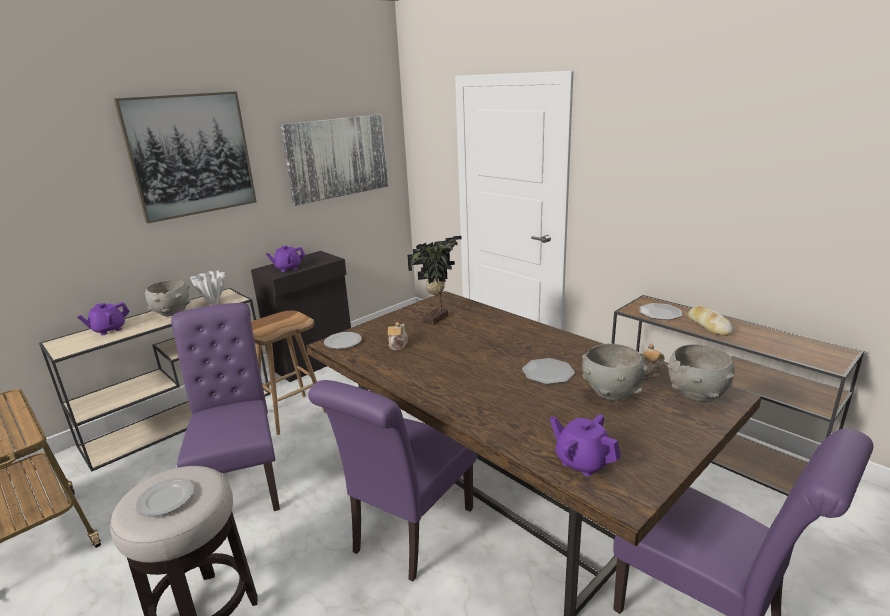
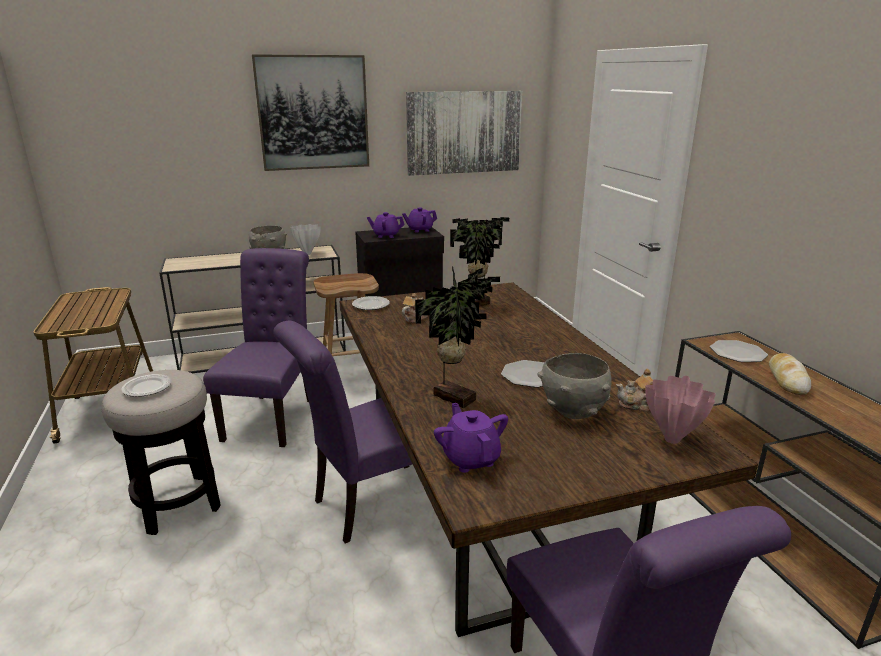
camera: 25 degrees right, 0 degrees up
(108, 330) = (215, 258): purple teapot -> purple teapot (419, 230)
(511, 410) = (455, 396): none -> potted plant
(696, 396) = (671, 440): grey bowl -> pink vase

